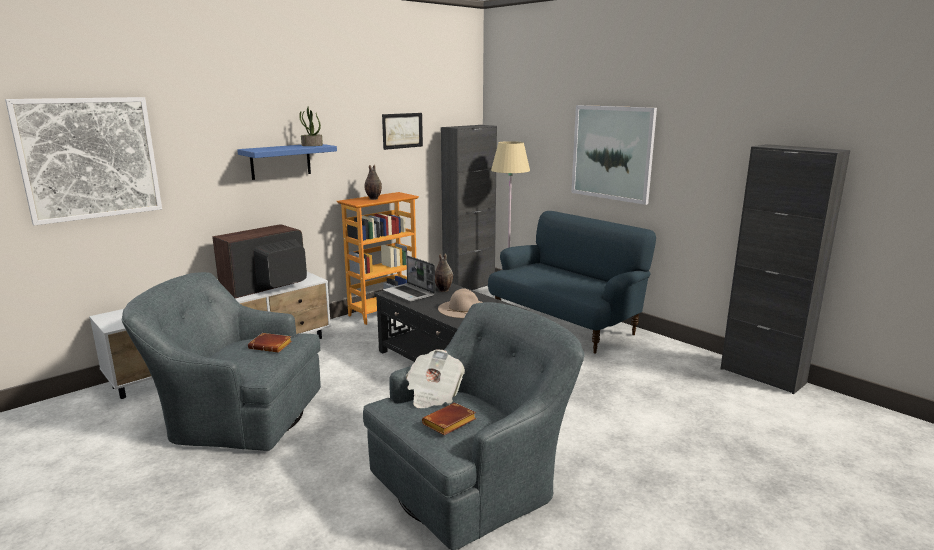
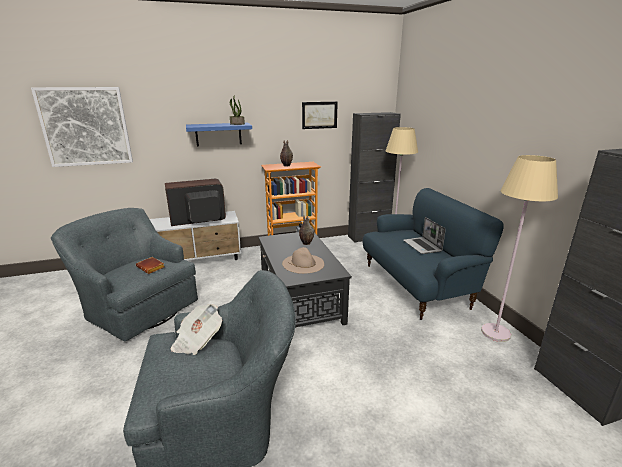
camera: 25 degrees right, 5 degrees up
(410, 293) = (280, 242): laptop -> laptop (422, 246)
(449, 424) = (174, 376): brown book -> none
(612, 153) = (479, 143): picture -> none
(670, 349) = (496, 333): none -> beige floor lamp

